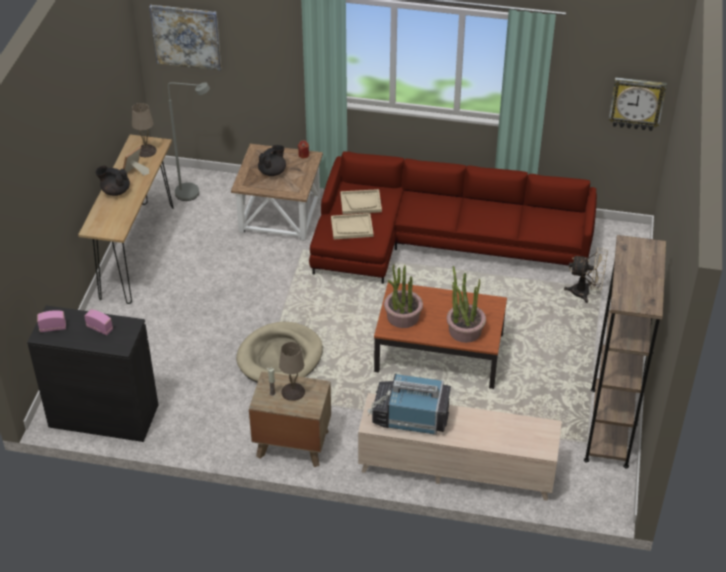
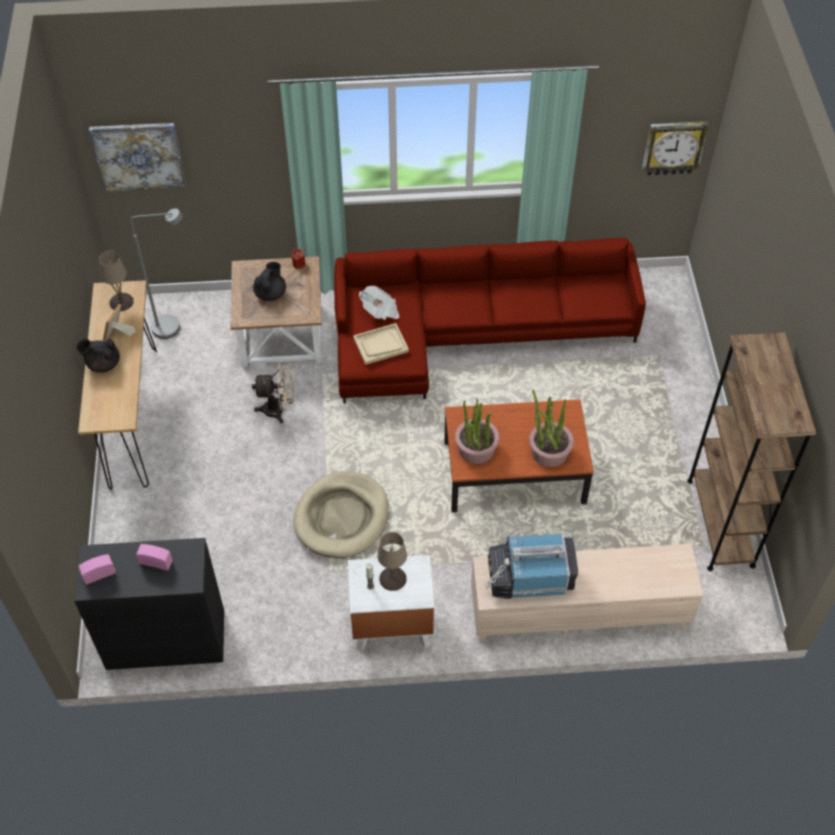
camera: 15 degrees left, 10 degrees up
(292, 444) = (391, 624): brown nightstand -> white nightstand
(361, 203) = (380, 311): beige tray -> newspaper
(585, 293) = (644, 364): beige fan -> beige fan (279, 410)

